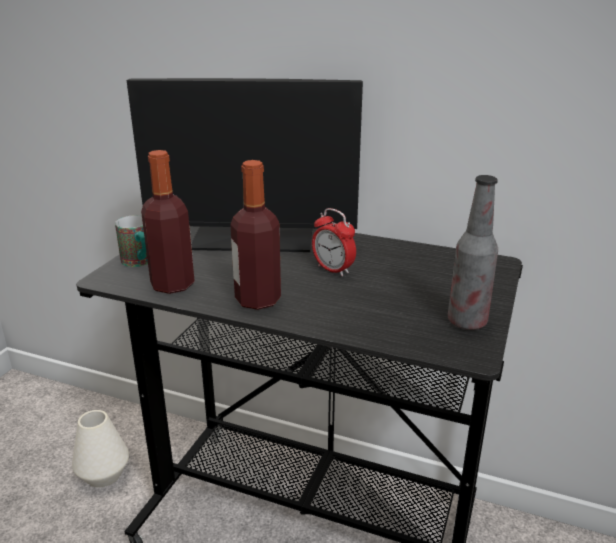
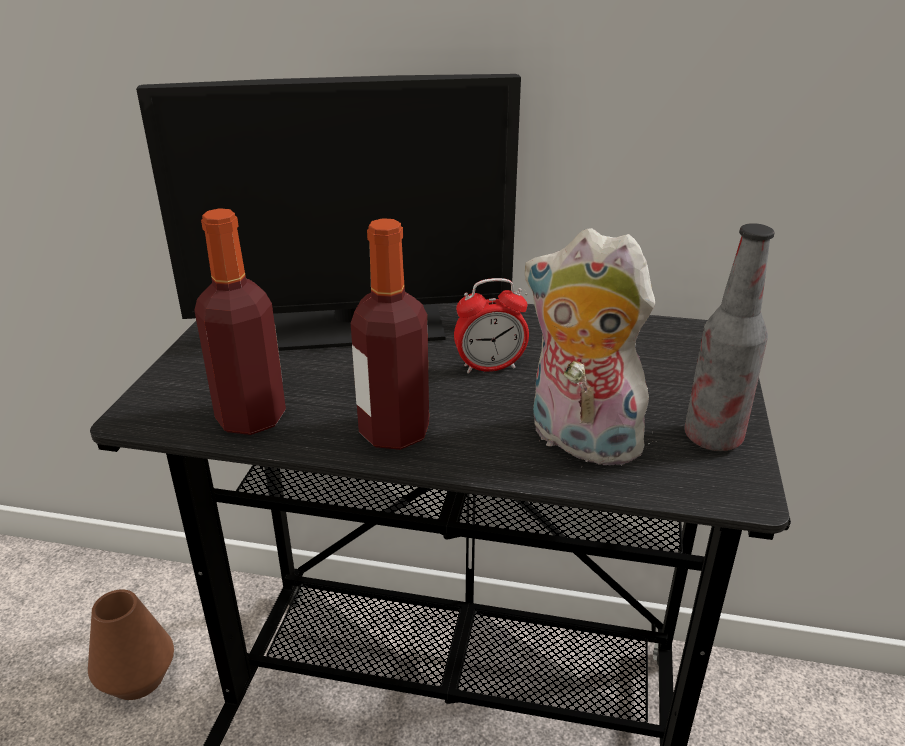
camera: 10 degrees left, 5 degrees up
(103, 474) = (137, 678): white vase -> brown vase
(140, 263) = (186, 382): mug -> none
(333, 270) = (490, 367): alarm clock -> alarm clock turned 45 degrees counterclockwise
(374, 316) = (578, 441): none -> plush toy

